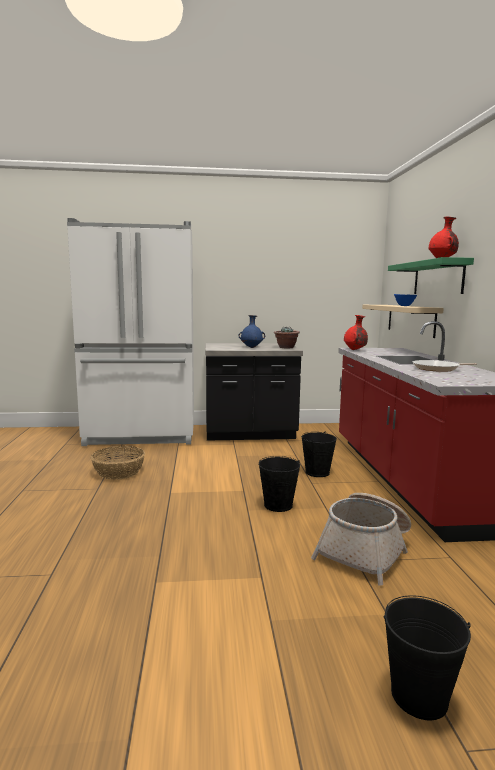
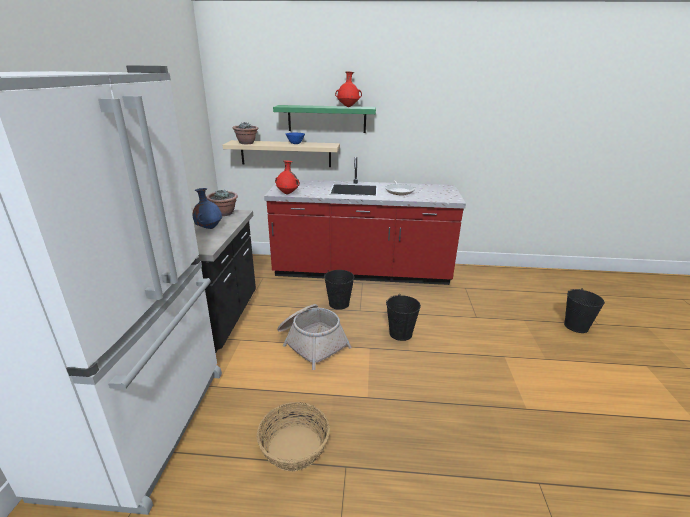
camera: 80 degrees left, 15 degrees up
(365, 550) = (463, 311): basket -> basket (311, 342)
(379, 304) = (247, 143): none -> potted plant

